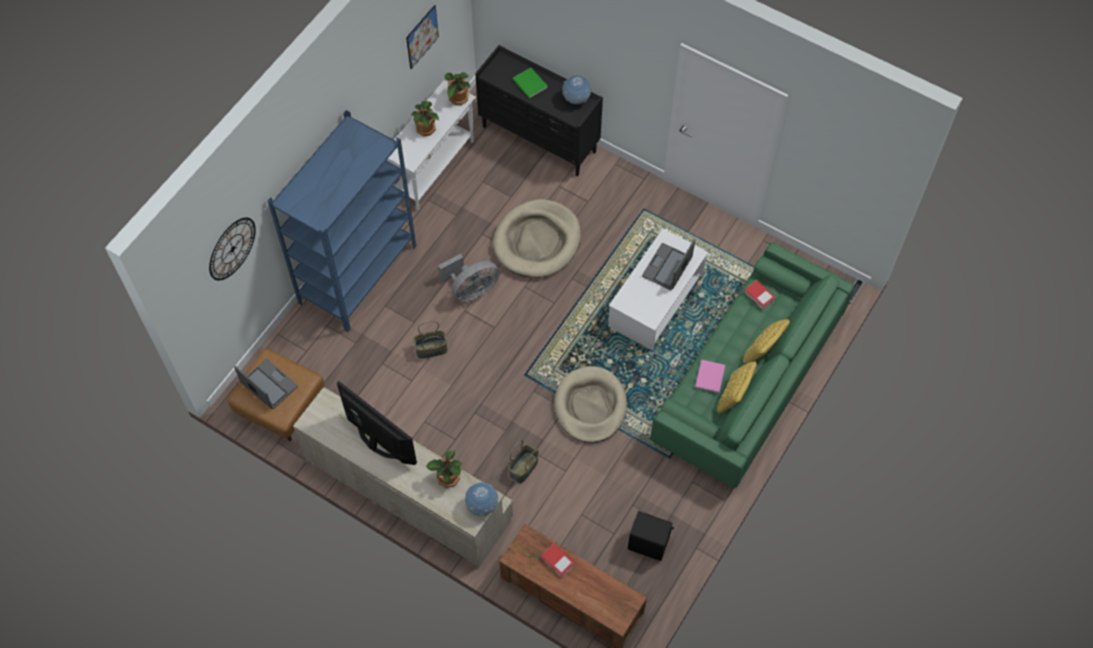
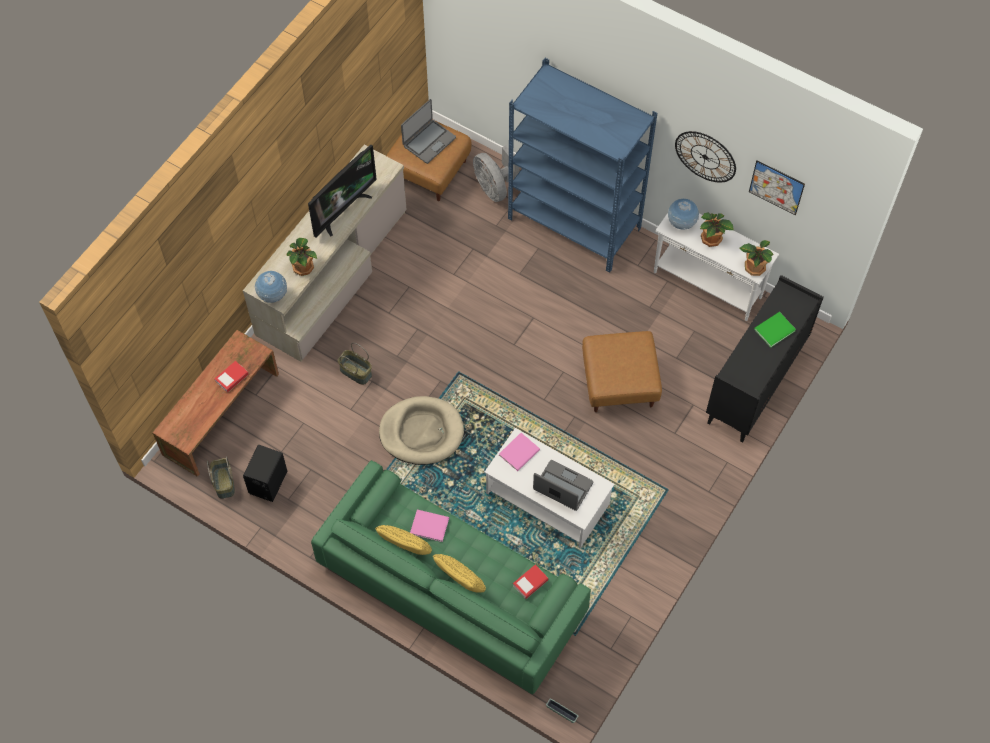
camera: 90 degrees right, 0 degrees up
(232, 248) = (499, 41): wall clock -> wall clock (705, 156)
(431, 349) = (488, 289): basket -> basket (223, 482)
(471, 290) = (558, 323): grey fan -> grey fan (494, 188)
(537, 241) = (620, 383): beige dog bed -> brown ottoman
(576, 99) = (756, 376): globe -> globe (681, 223)
(634, 300) = (520, 452): none -> pink book

